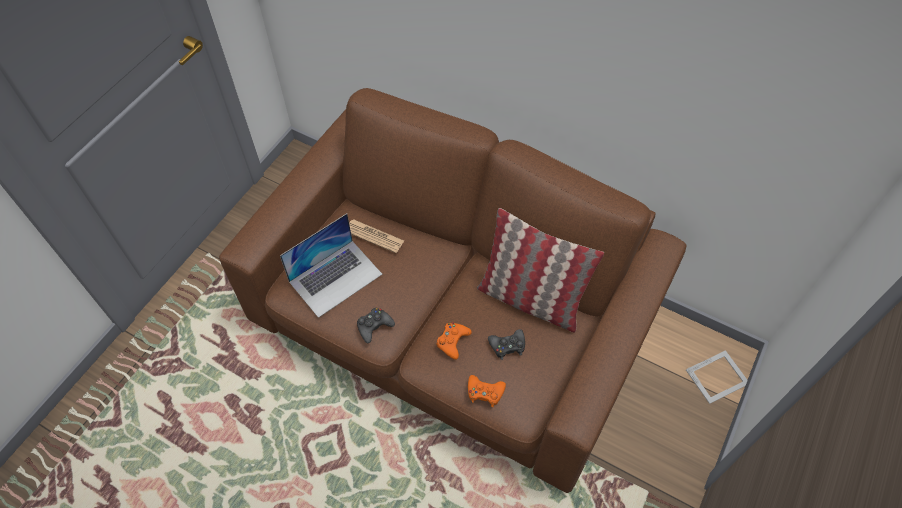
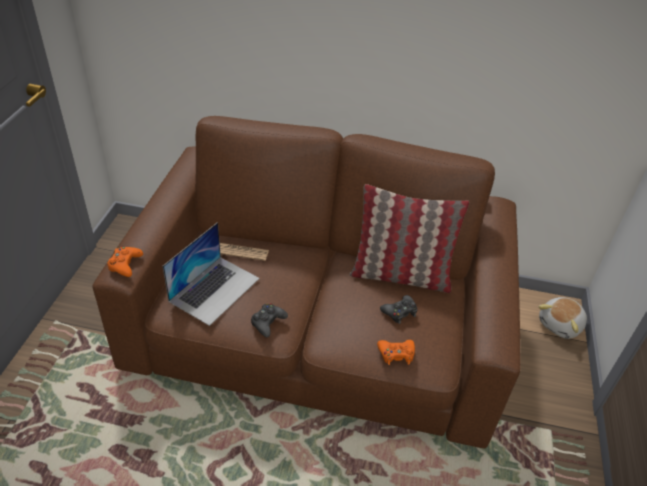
camera: 20 degrees left, 15 degrees down
(452, 341) = (348, 319): orange game controller -> orange game controller (125, 264)
(718, 377) = (561, 325): picture frame -> plush toy

